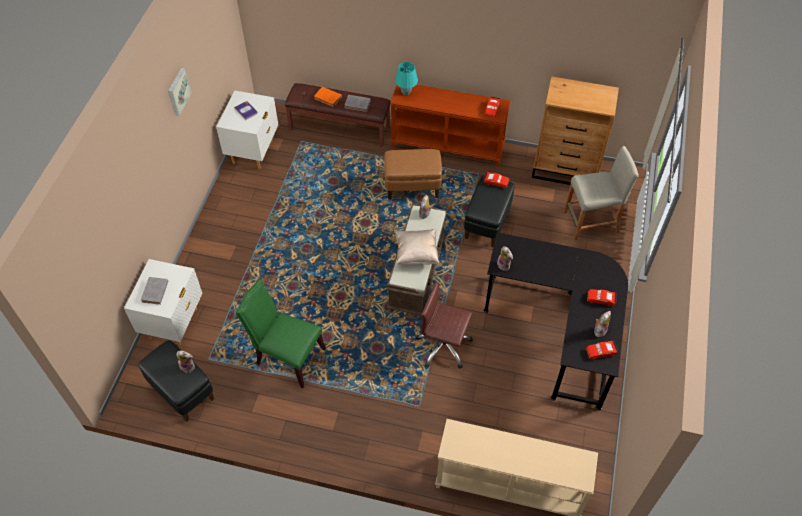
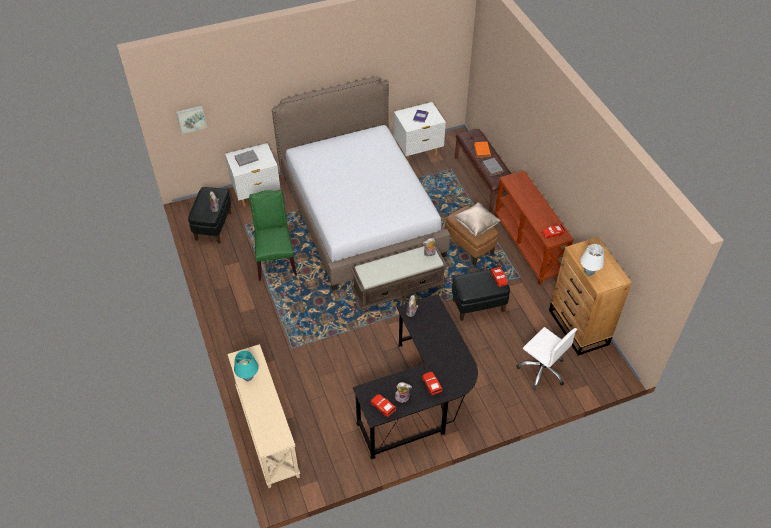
camera: 55 degrees right, 5 degrees down
(178, 91) = (359, 60): picture -> picture (191, 118)
(293, 247) = (361, 215): none -> bed
(406, 93) = (517, 180): turquoise table lamp -> turquoise table lamp (248, 378)
(416, 254) = (391, 267): beige pillow -> beige pillow (476, 225)
(443, 346) = (349, 336): brown office chair -> none
(587, 107) = (588, 273): none -> white table lamp
(591, 222) = (542, 370): beige stool -> white office chair

